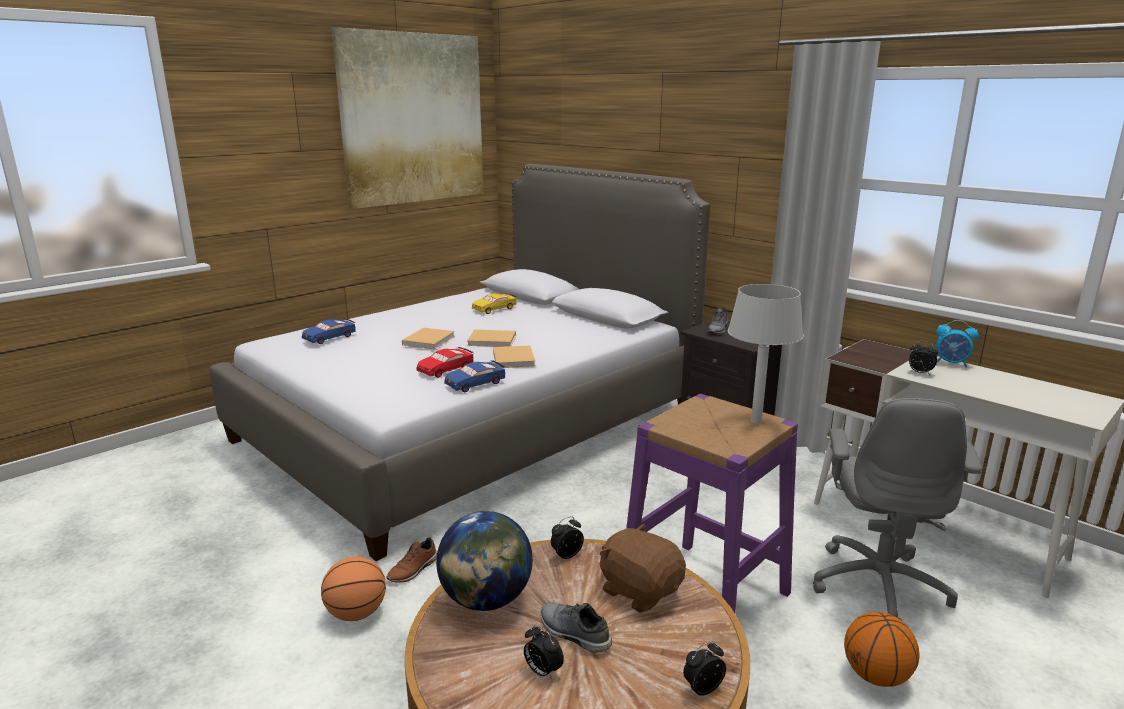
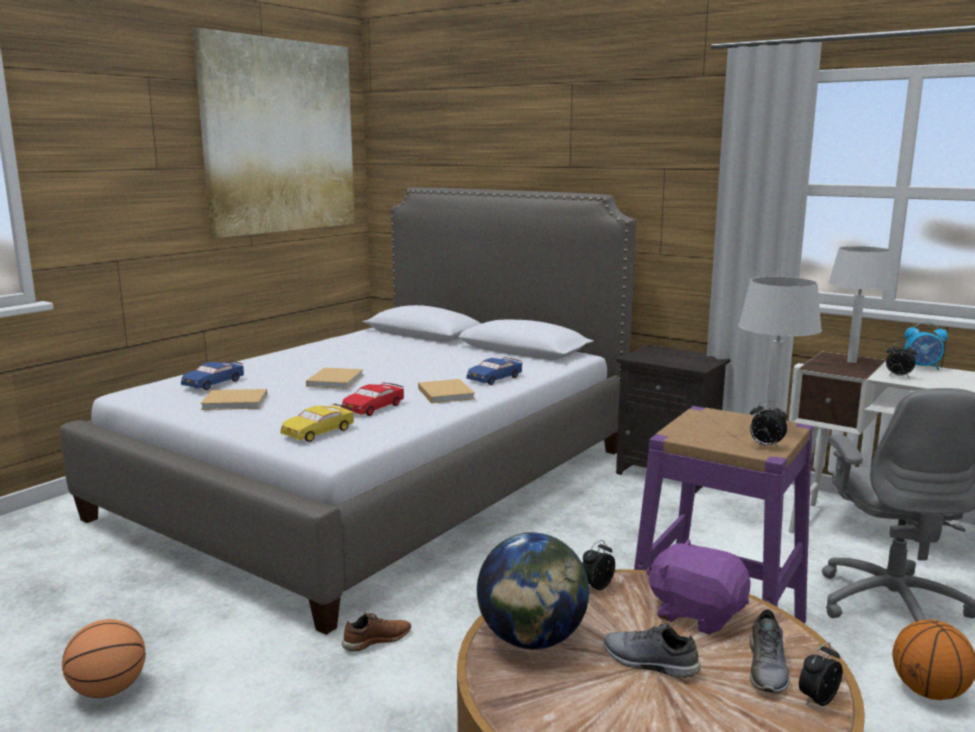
camera: 10 degrees left, 5 degrees down
(356, 613) = (326, 694): basketball -> basketball (108, 690)
(414, 570) = (376, 640): brown shoe -> brown shoe turned 150 degrees counterclockwise
(475, 383) = (417, 419): blue toy car -> blue toy car (494, 378)
(493, 340) = (411, 377): beige book -> beige book (237, 402)
(494, 309) = (392, 348): yellow toy car -> yellow toy car (318, 431)
(542, 671) = (636, 704): alarm clock -> alarm clock (765, 446)
(640, 590) = (696, 613): brown plush toy -> purple plush toy
(718, 330) = (655, 355): grey shoe -> grey shoe (768, 669)
(884, 352) = (851, 361): none -> grey table lamp

